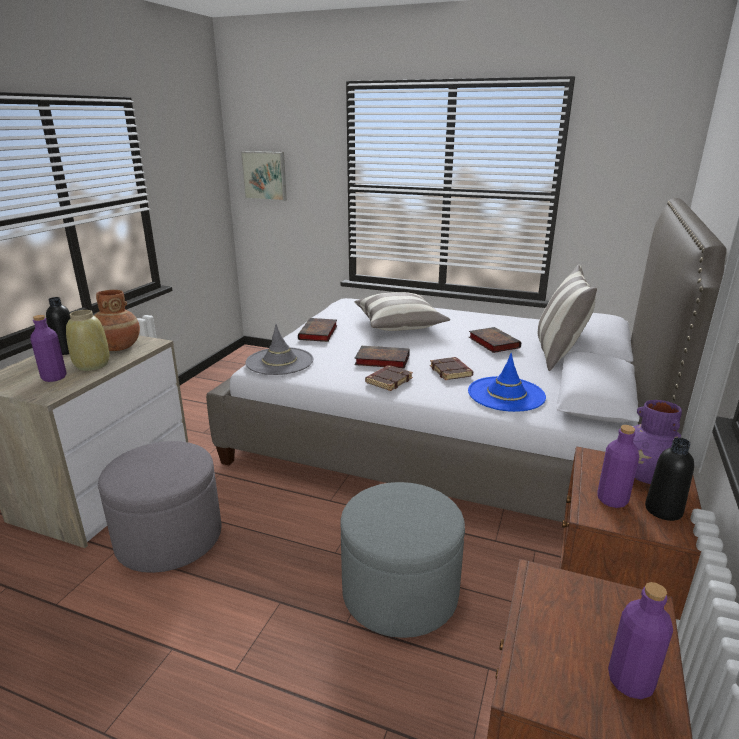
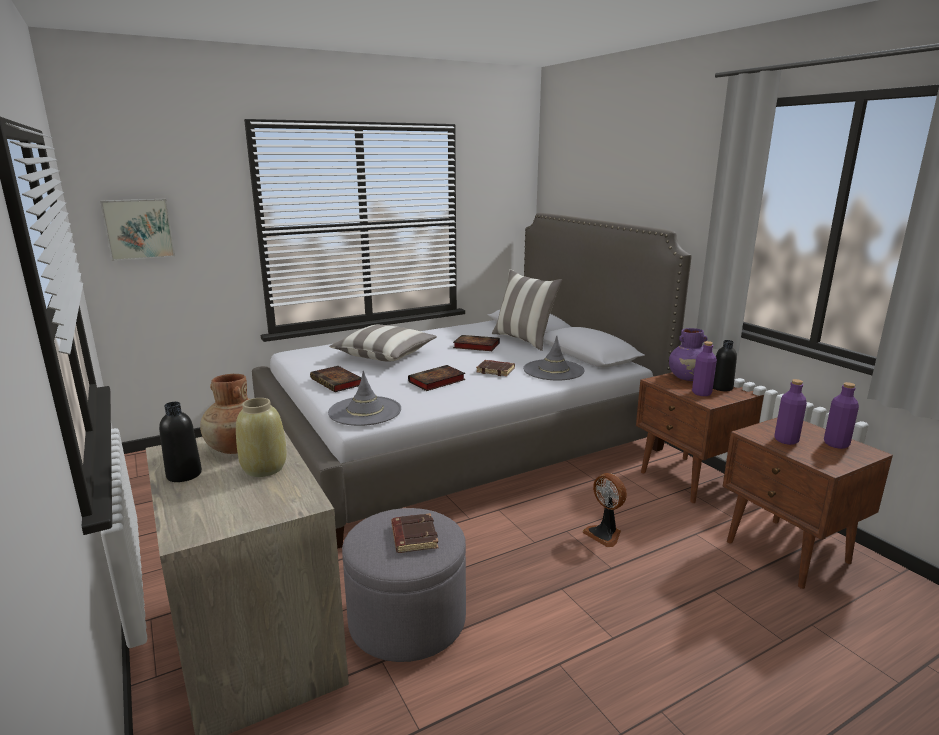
camera: 50 degrees left, 5 degrees down
(54, 377) = (258, 493): purple bottle -> purple bottle (786, 440)
(388, 380) = (474, 390): brown book -> brown book (413, 537)
(400, 592) = (604, 534): grey ottoman -> fan
(506, 394) = (553, 370): blue hat -> grey hat

